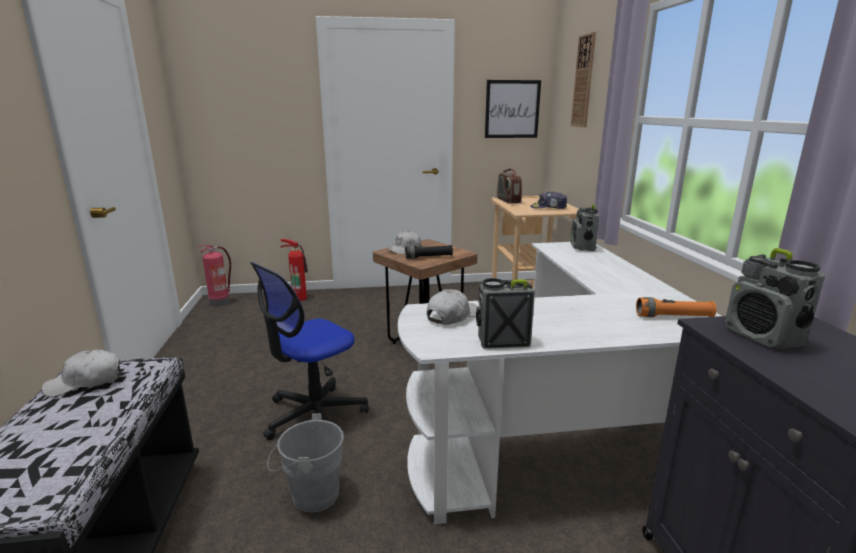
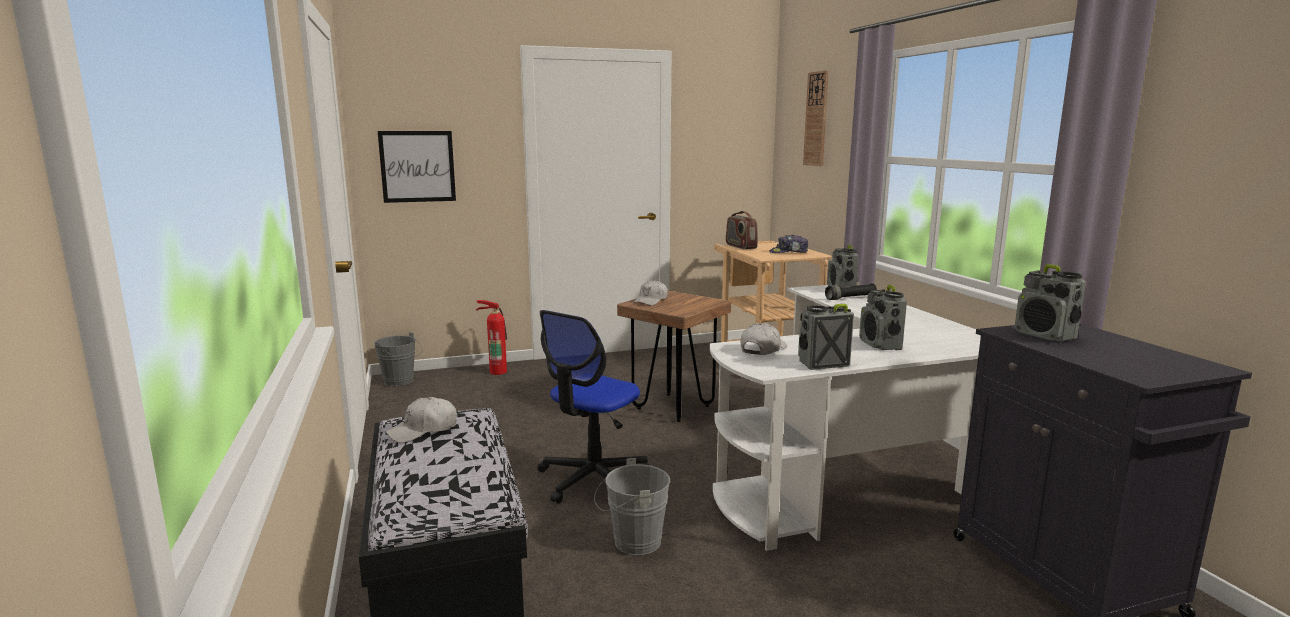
camera: 10 degrees left, 5 degrees down
(220, 302) = (401, 381): fire extinguisher -> grey bucket
(428, 257) = (683, 307): black flashlight -> black flashlight (850, 298)
(512, 109) = (733, 146): picture -> picture (417, 166)
(582, 319) = (880, 345): none -> radio
(673, 317) = (957, 339): orange flashlight -> none

